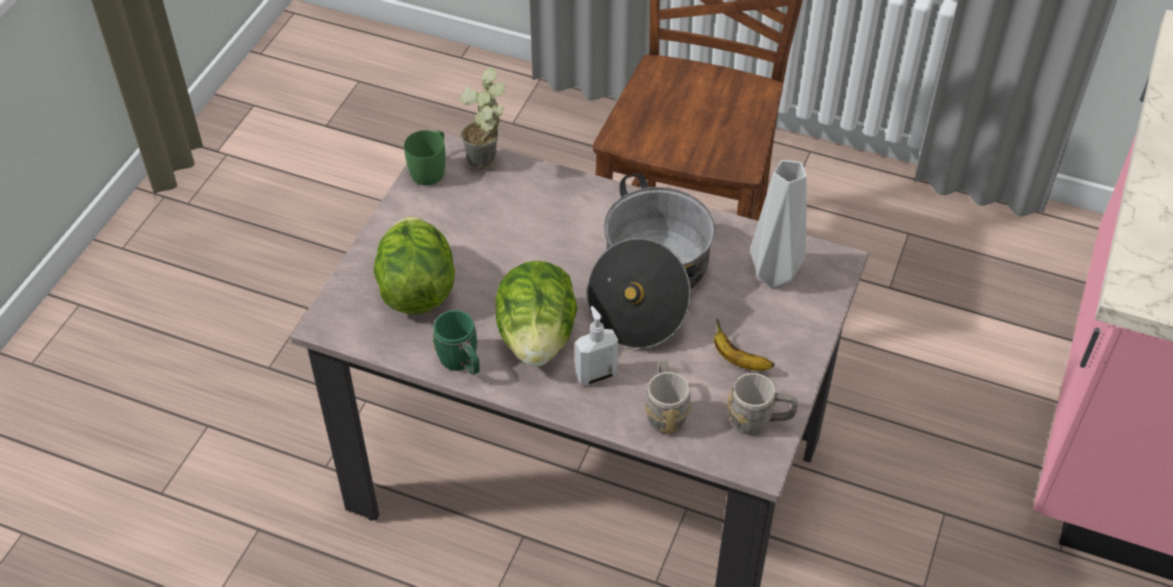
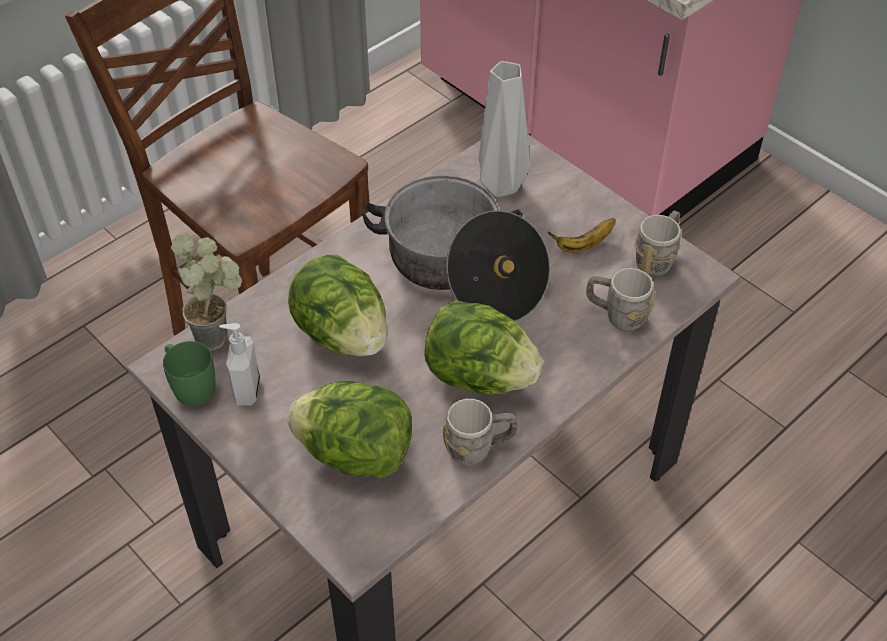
camera: 65 degrees left, 0 degrees up
(462, 363) = (479, 448): green mug -> grey mug
(531, 235) = (342, 334): none -> lettuce
(595, 374) = (548, 348): soap dispenser -> soap dispenser (246, 390)

